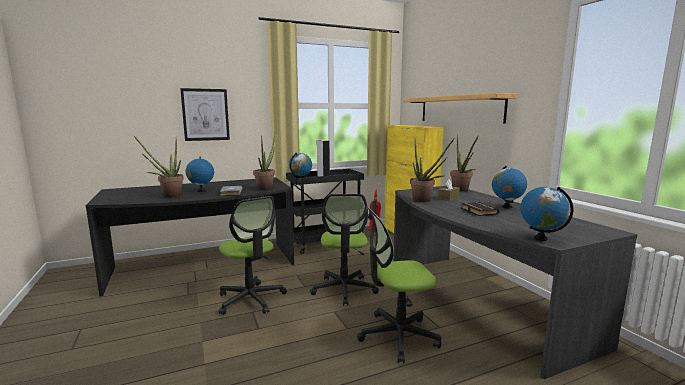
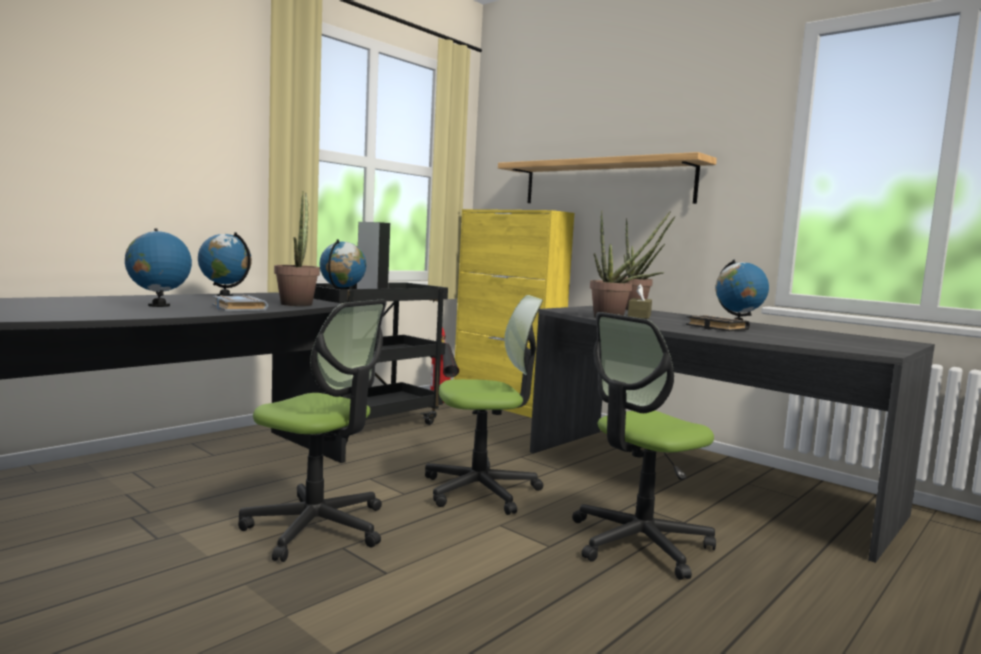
camera: 25 degrees left, 5 degrees down
(168, 195) = (91, 311): potted plant -> none
(205, 114) = (128, 147): picture -> none
(344, 289) = (481, 490): office chair -> office chair turned 75 degrees counterclockwise
(540, 238) = (855, 349): globe -> globe (225, 296)

